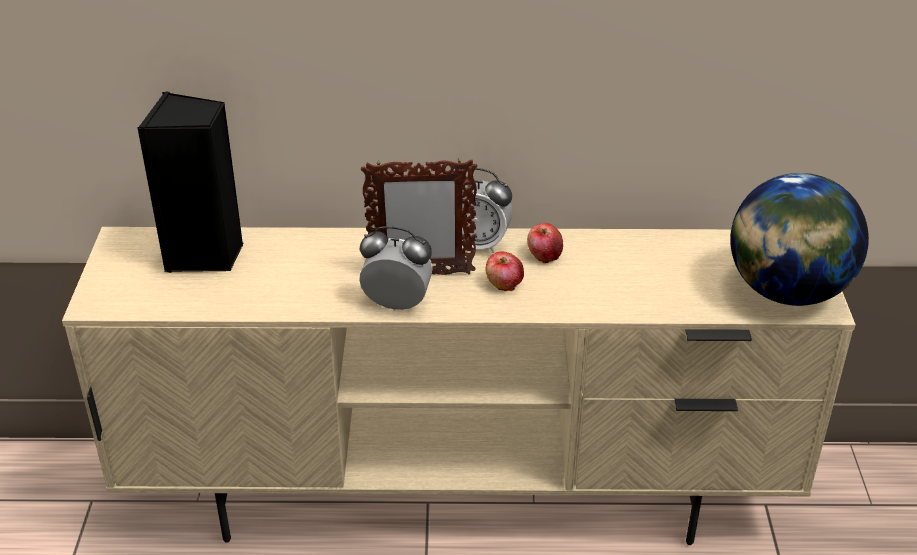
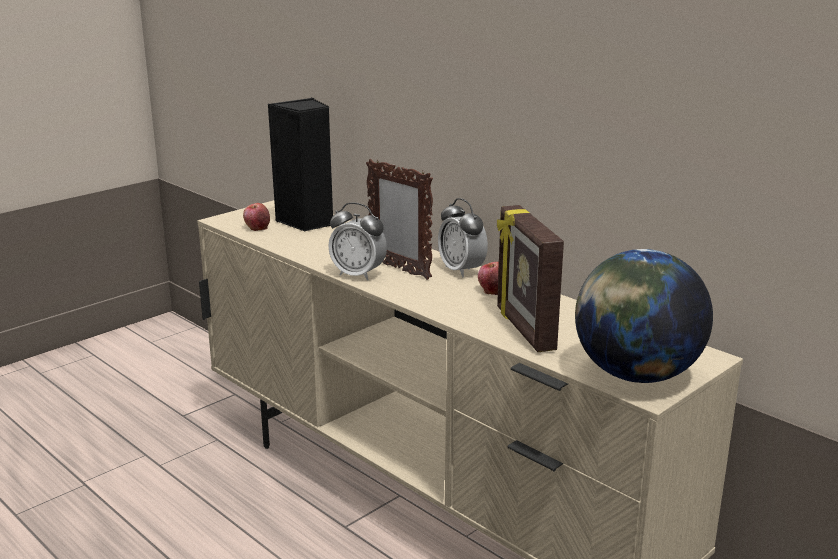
camera: 45 degrees right, 15 degrees down
(397, 304) = (358, 275): alarm clock -> alarm clock turned 150 degrees clockwise
(504, 284) = (438, 291): apple -> apple (257, 227)
(642, 290) = (523, 329): none -> picture frame

